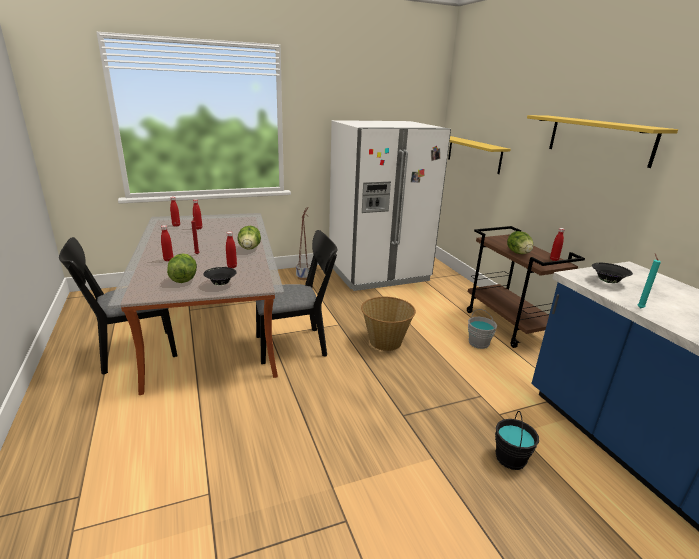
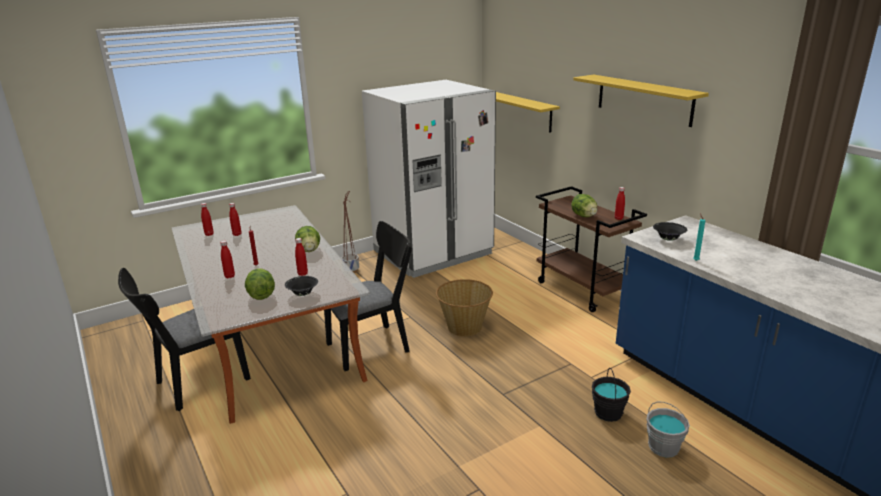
camera: 10 degrees left, 0 degrees up
(479, 343) = (558, 313): grey bucket -> grey bucket (664, 447)

